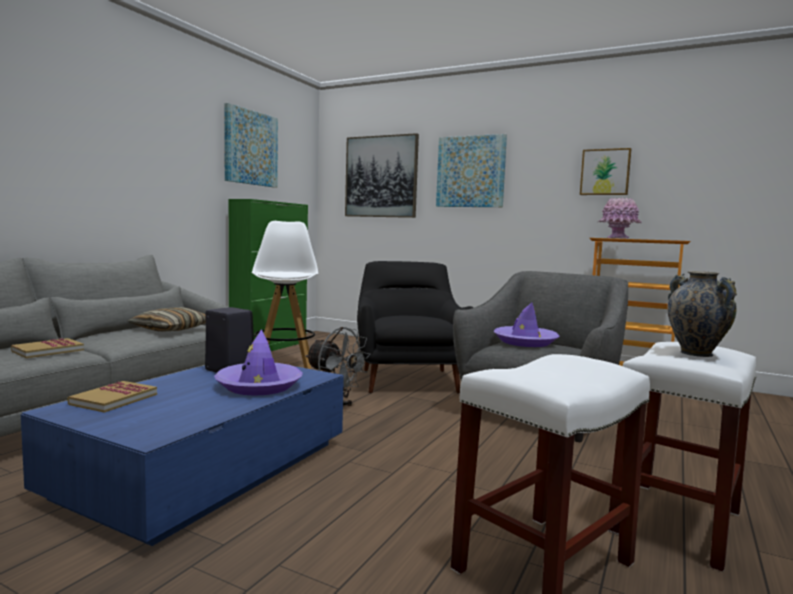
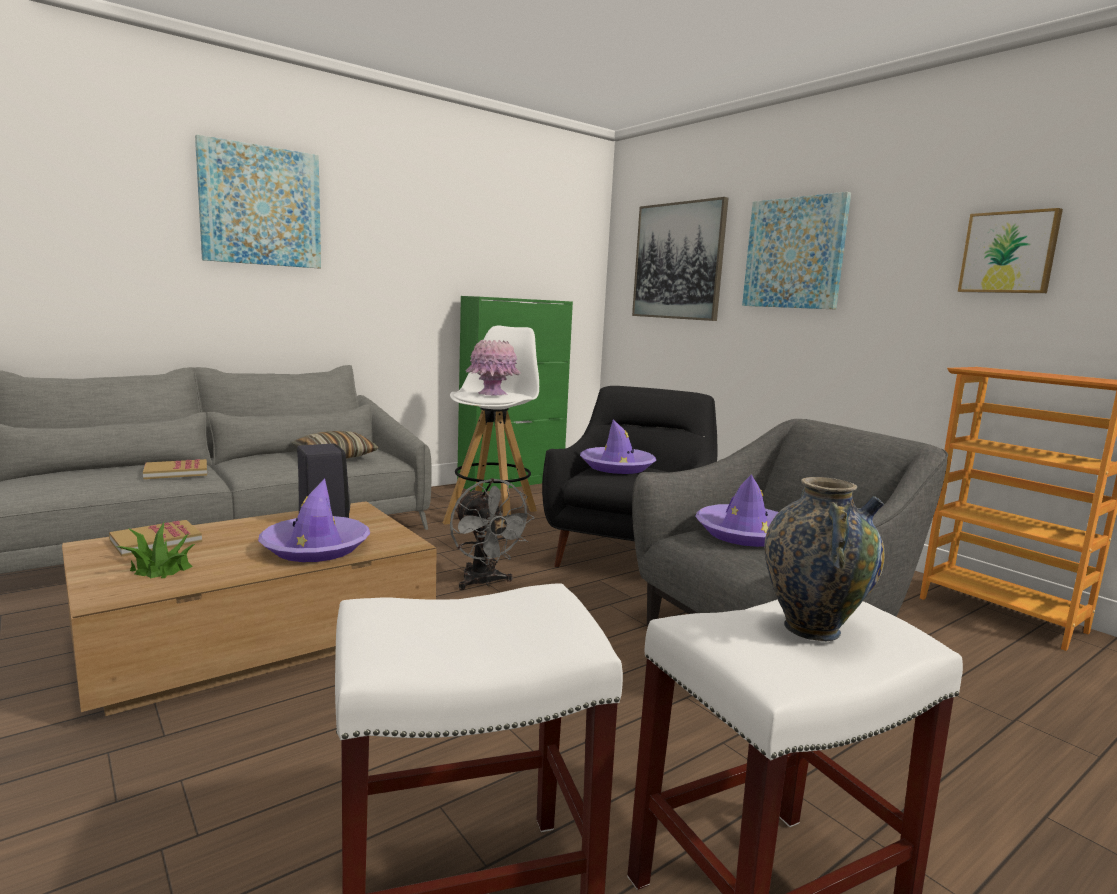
camera: 25 degrees right, 5 degrees up
(157, 414) = (160, 568): none -> potted plant
(206, 469) = (259, 634): blue coffee table -> brown coffee table
(250, 148) = (498, 229): picture -> picture (261, 206)
(400, 316) = (617, 467): none -> purple hat
(618, 238) = (1010, 371): pink vase -> pink vase (492, 394)

